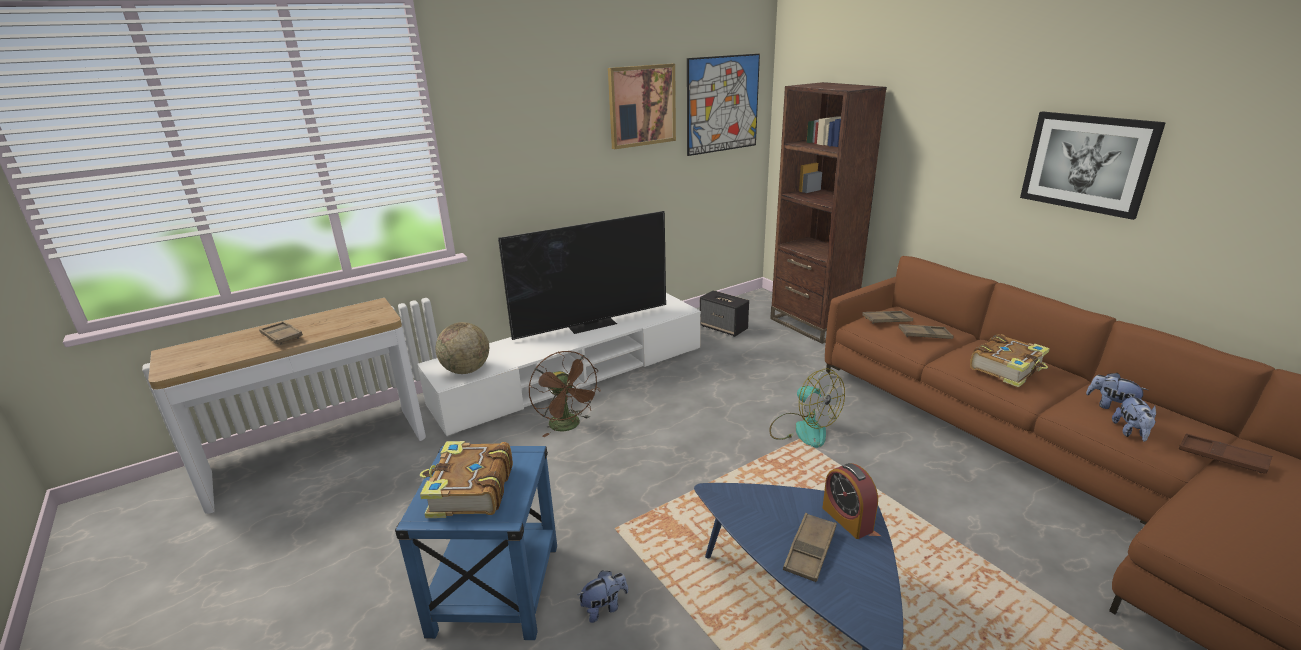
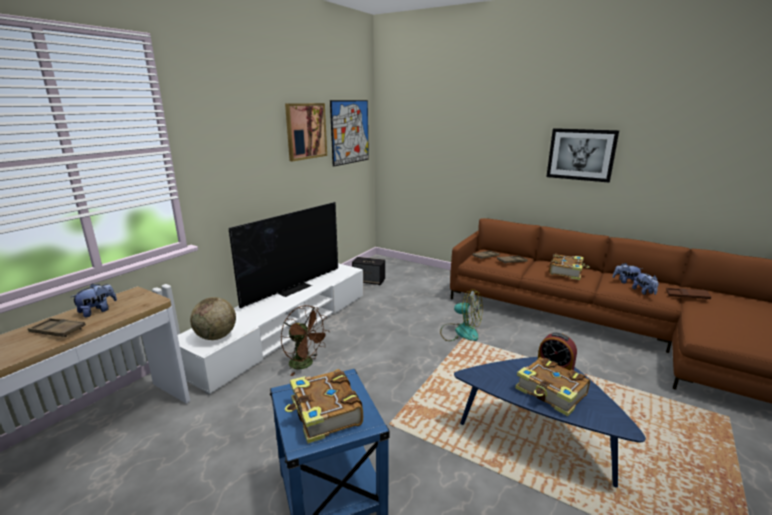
camera: 25 degrees left, 5 degrees down
(604, 607) = (420, 480): plush toy -> plush toy (97, 311)
(810, 551) = (551, 393): brown tray -> book
(812, 324) = (421, 271): brown bookcase -> none

